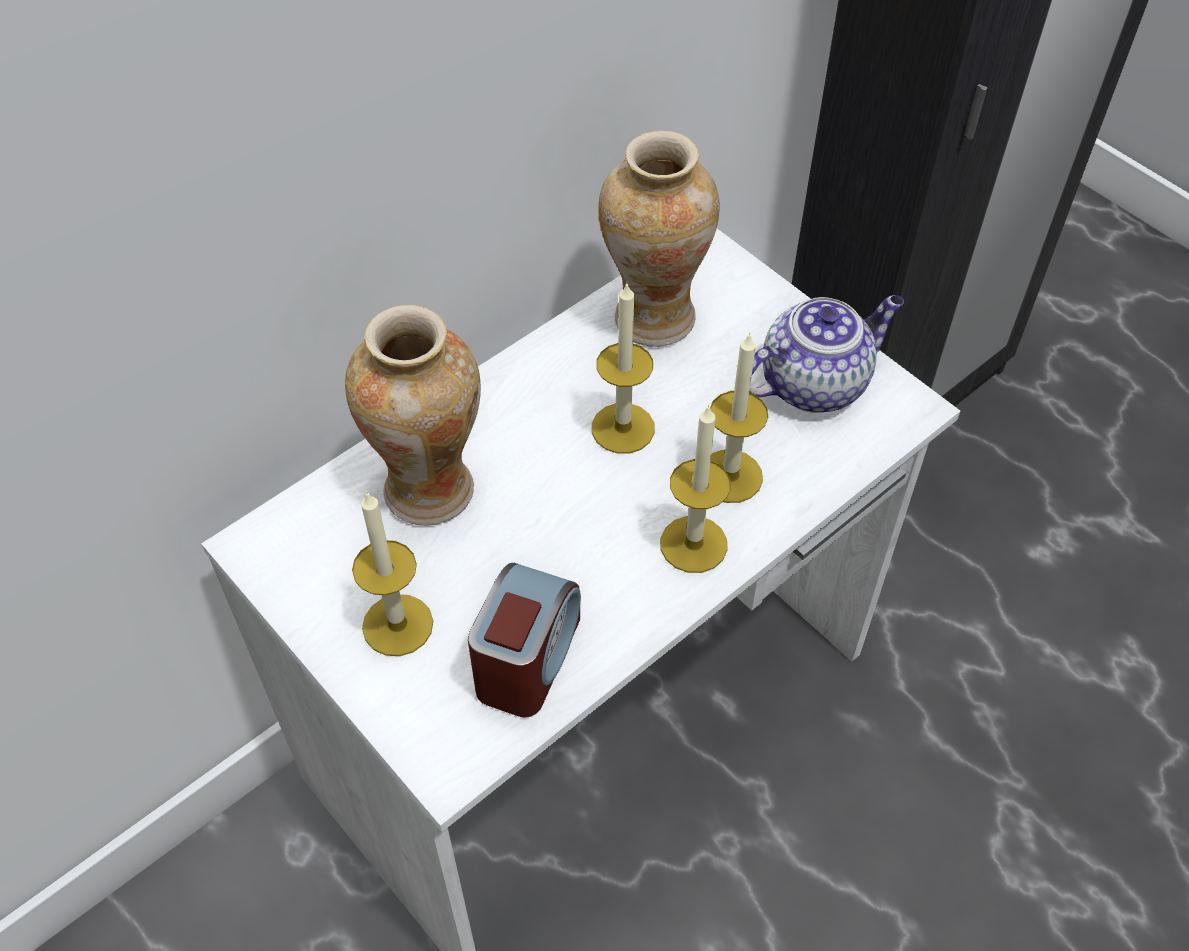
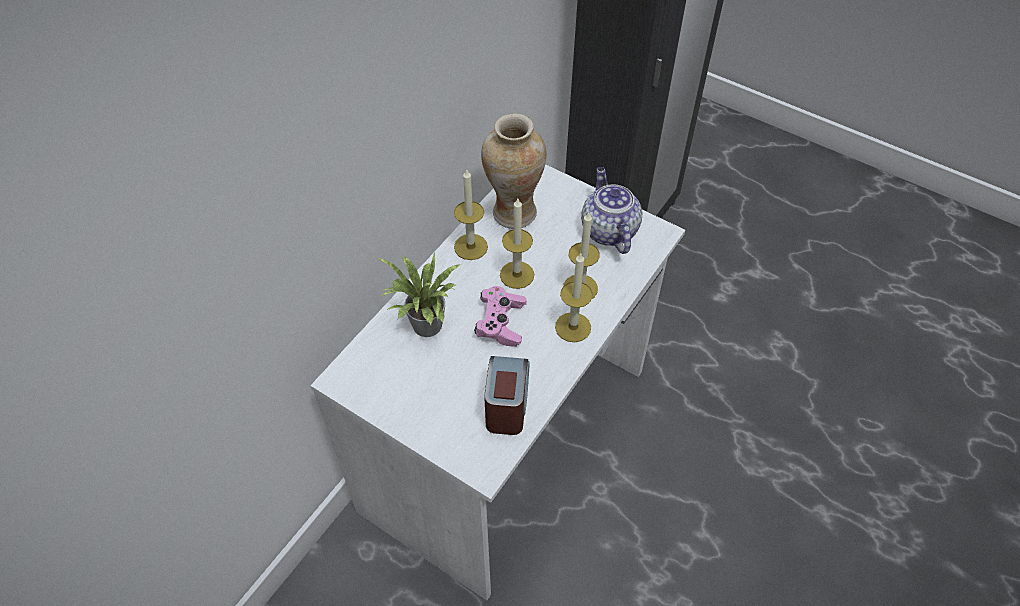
camera: 15 degrees left, 0 degrees up
(397, 625) = (433, 403): candle -> candle (471, 247)
(431, 488) = (425, 328): vase -> potted plant
(565, 508) = (500, 323): none -> pink game controller
(814, 382) = (608, 230): teapot -> teapot turned 60 degrees counterclockwise

